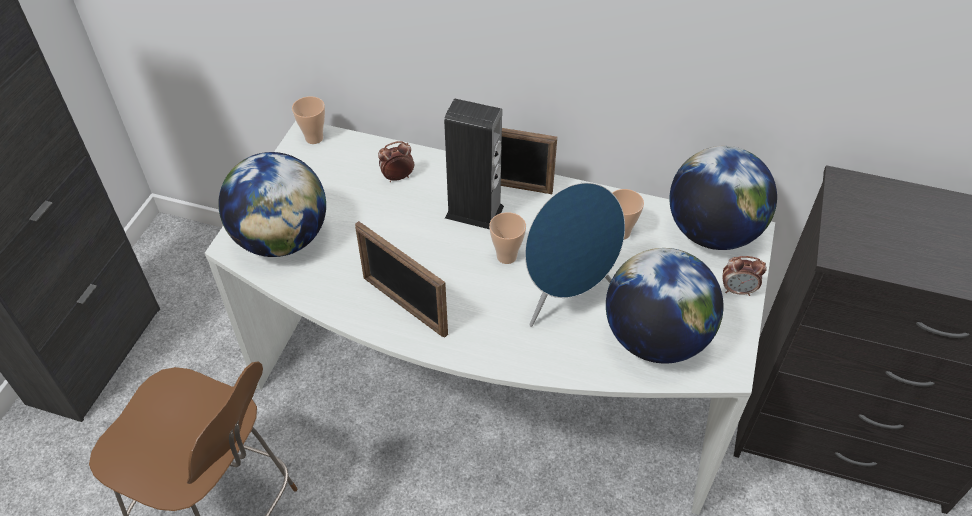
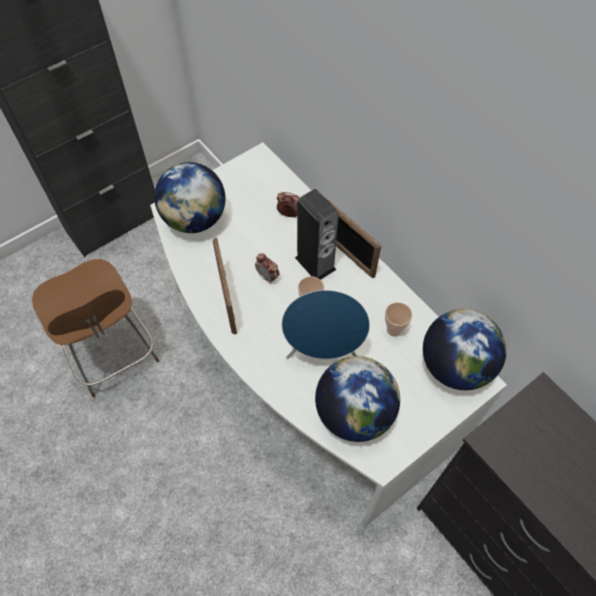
camera: 35 degrees right, 10 degrees up
(314, 138) = (262, 161): cup -> none
(737, 290) = (436, 415): alarm clock -> alarm clock (267, 277)

